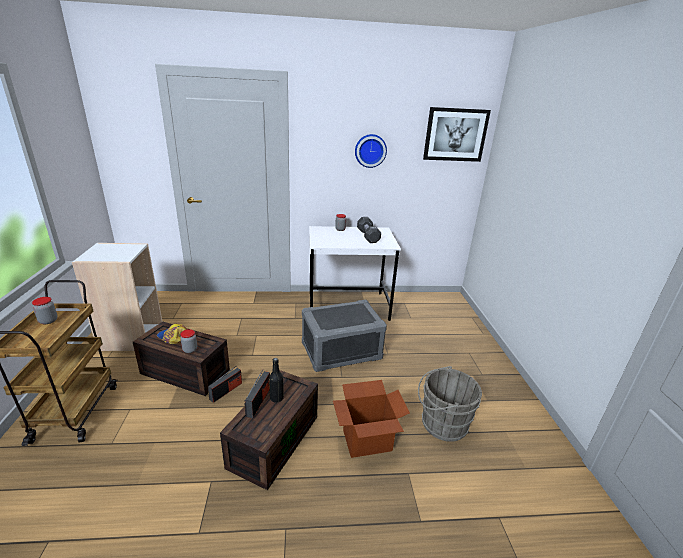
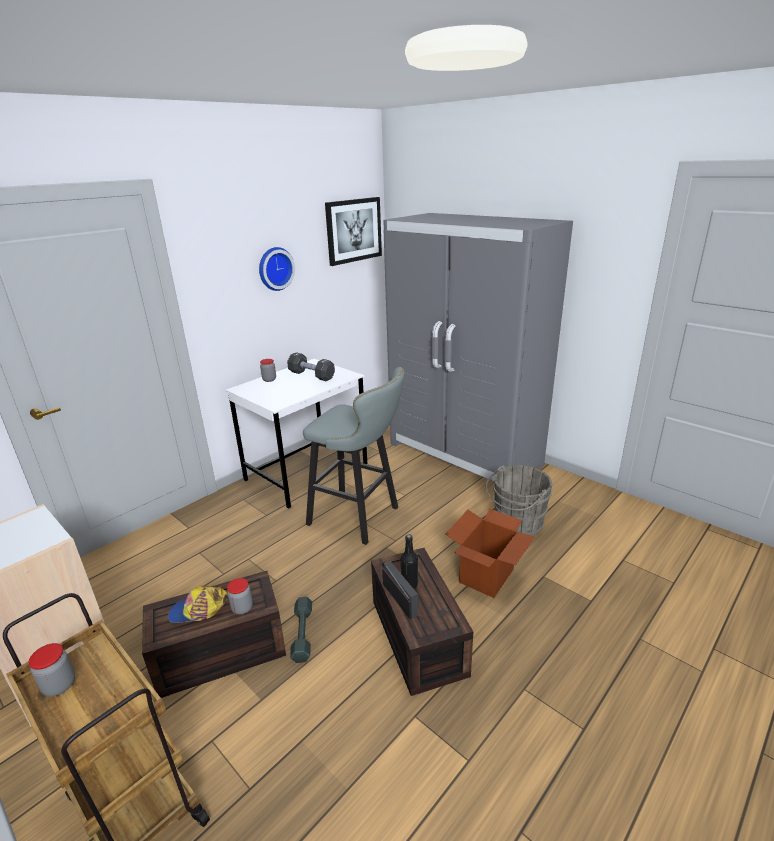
camera: 40 degrees left, 0 degrees up
(226, 391) = (302, 633): radio -> grey dumbbell
(341, 351) = (362, 518): grey storage box -> grey stool
(470, 351) = (463, 454): none -> grey cabinet

